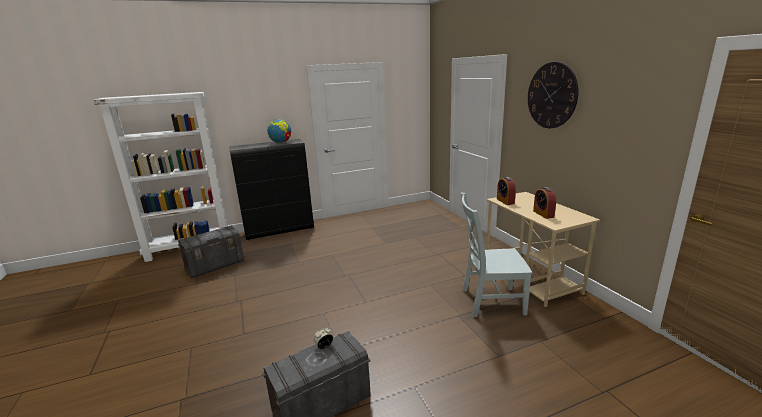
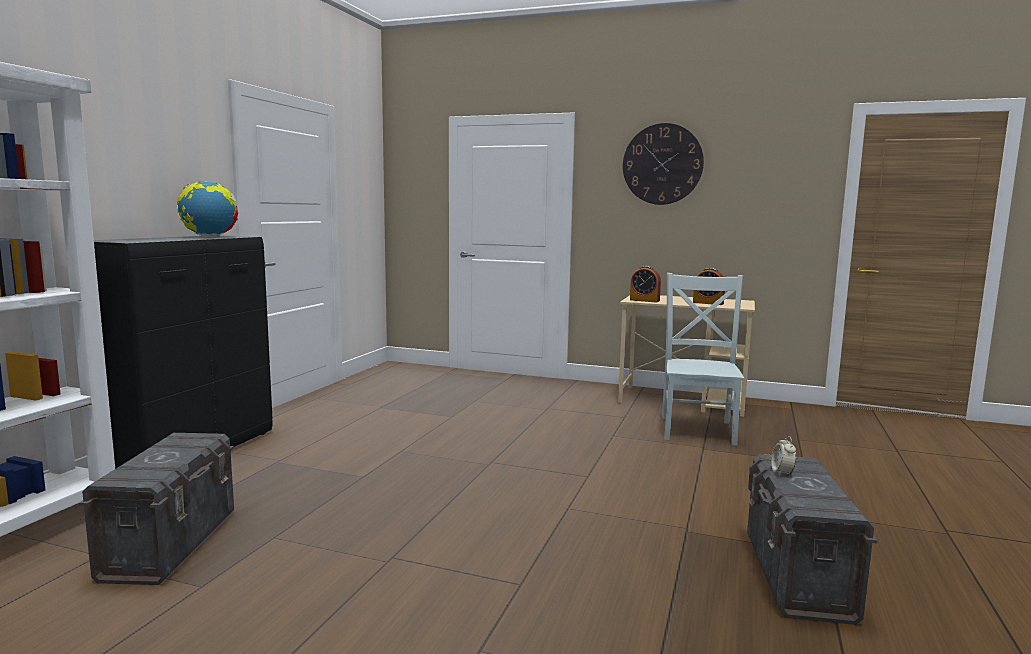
camera: 50 degrees left, 10 degrees down
(489, 301) = (698, 429): grey chair -> grey chair turned 150 degrees clockwise

